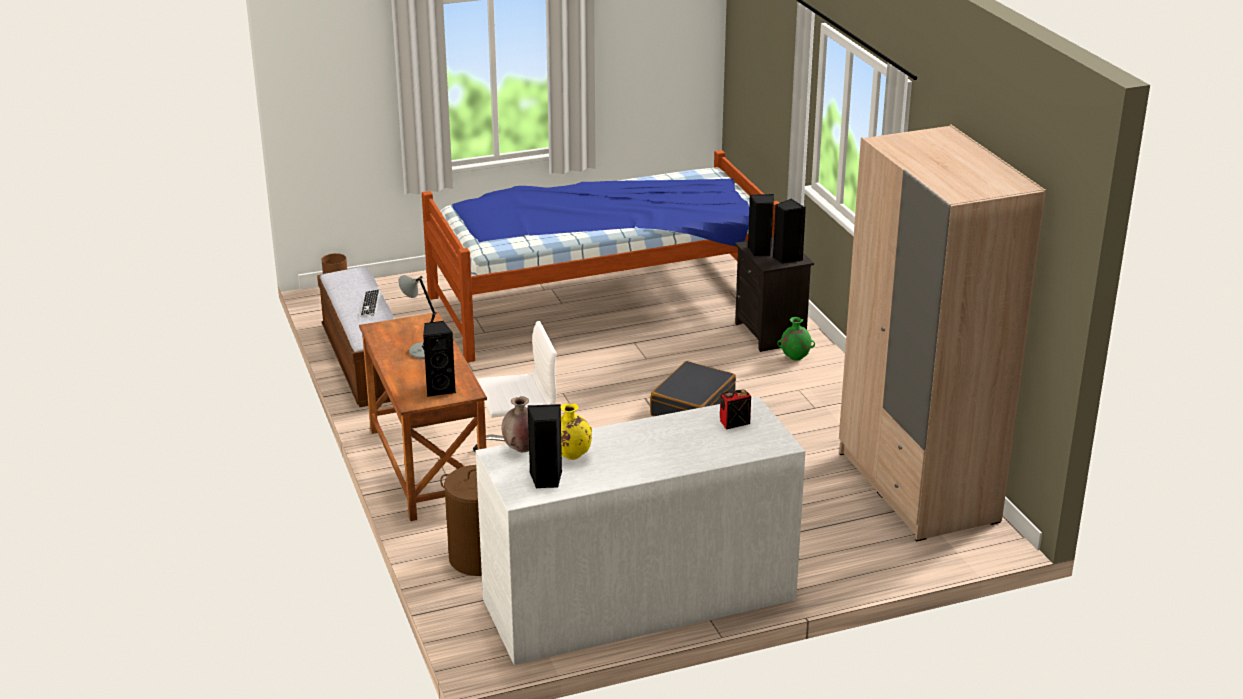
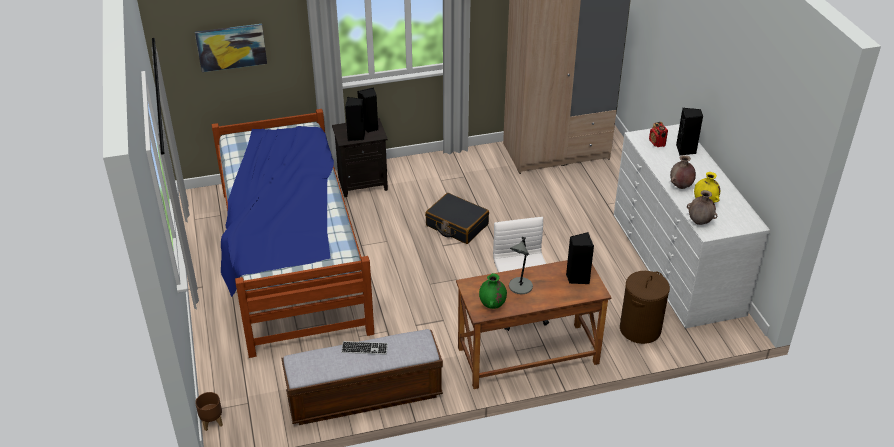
camera: 85 degrees left, 10 degrees up
(546, 479) = (732, 214): black speaker -> black speaker (686, 150)
(613, 438) = (680, 186): none -> brown vase
(763, 72) = (231, 47): none -> picture
(795, 358) = (399, 177): green vase -> green vase (492, 305)

